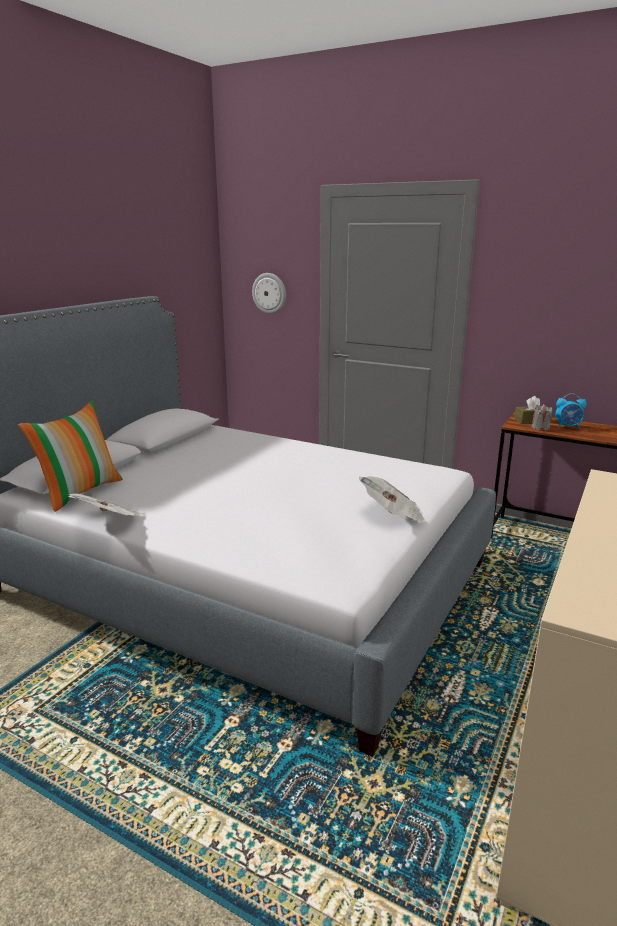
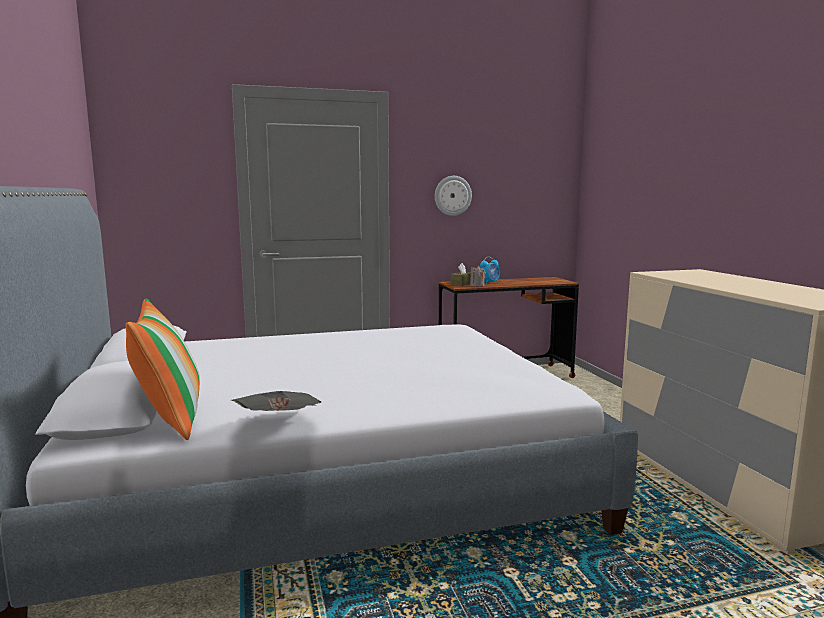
camera: 45 degrees left, 10 degrees down
(269, 293) = (170, 196): wall clock -> wall clock (452, 195)
(392, 516) = (489, 353): newspaper -> none

